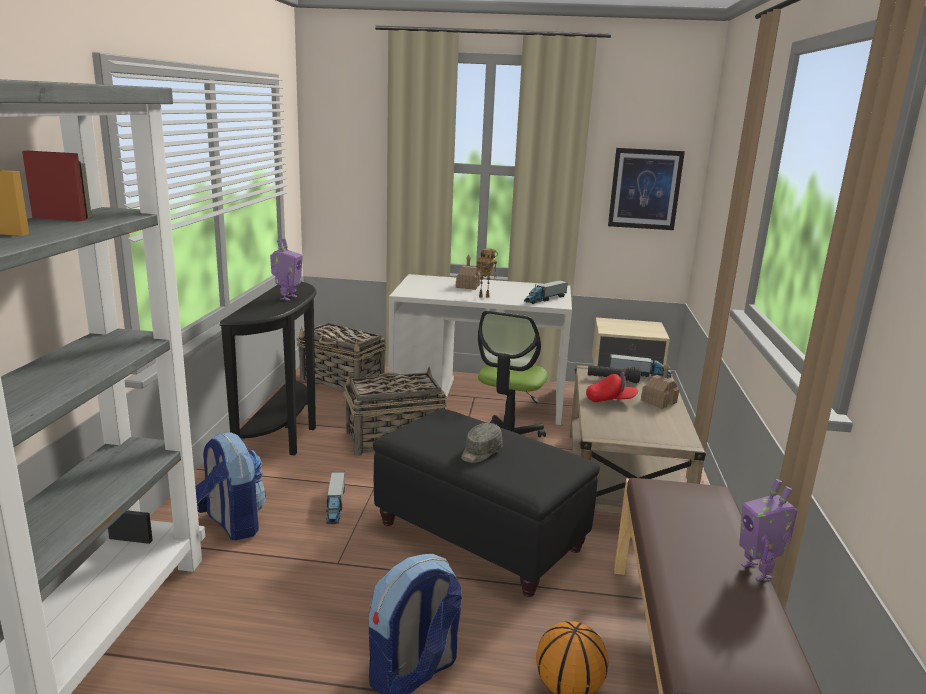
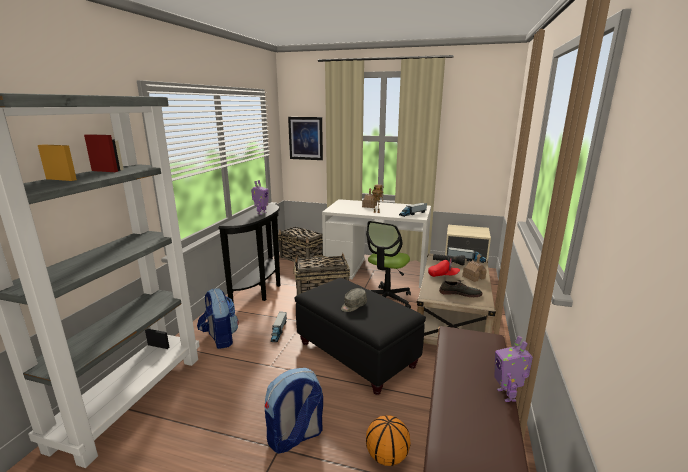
camera: 10 degrees right, 0 degrees up
(645, 189) = (477, 147): picture -> picture (305, 138)
(645, 427) = (460, 293): none -> grey shoe

